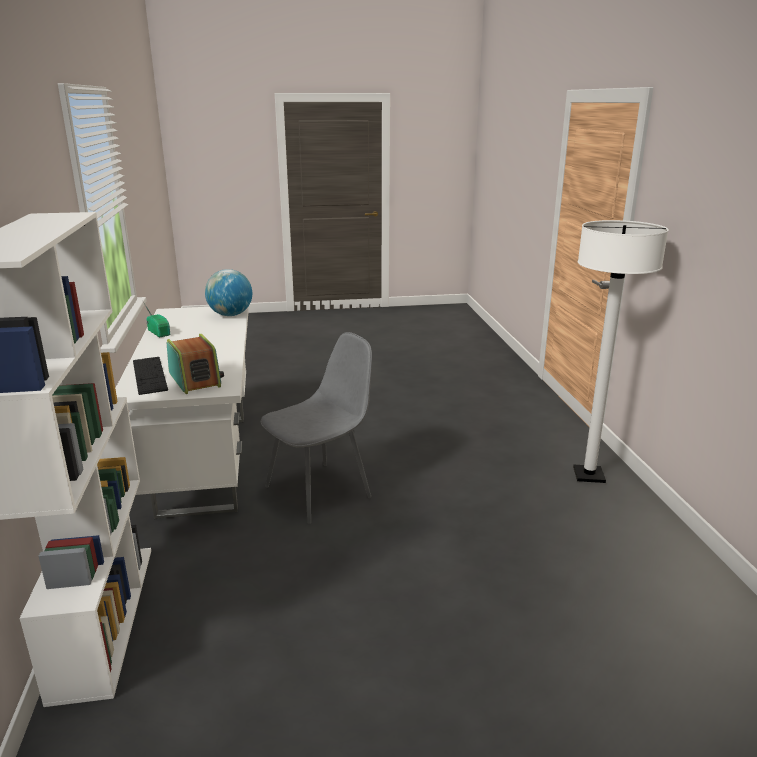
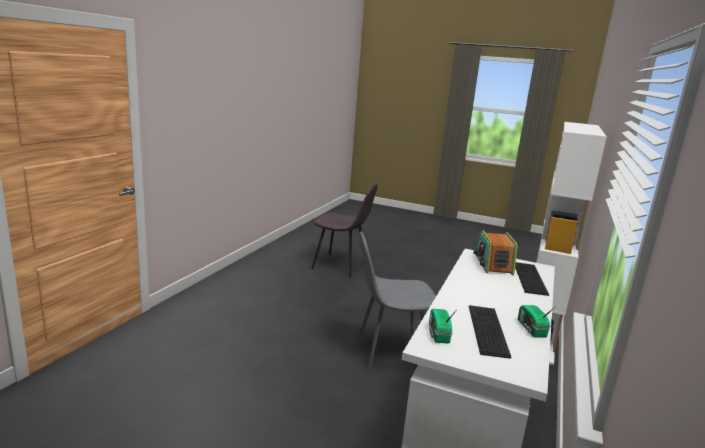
camera: 150 degrees left, 5 degrees down
(195, 324) = (487, 330): none -> keyboard
(230, 315) = (438, 334): globe -> radio
(568, 635) = (341, 265): none -> grey chair
(588, 475) = (214, 295): white floor lamp -> none

